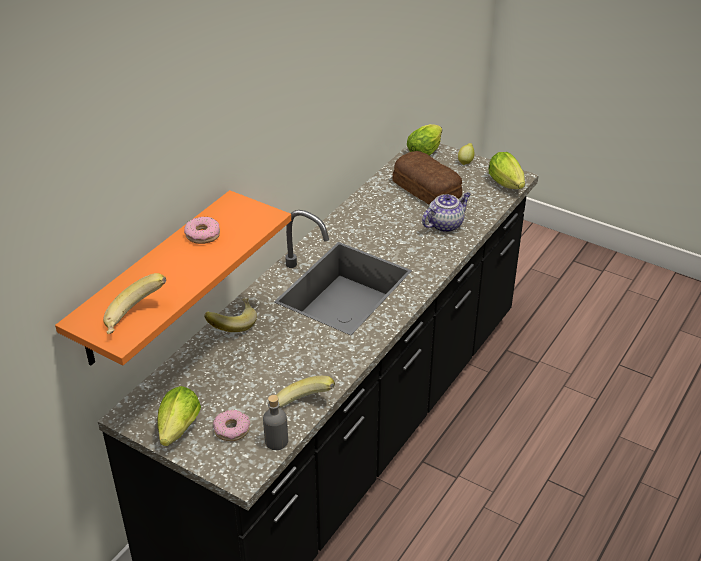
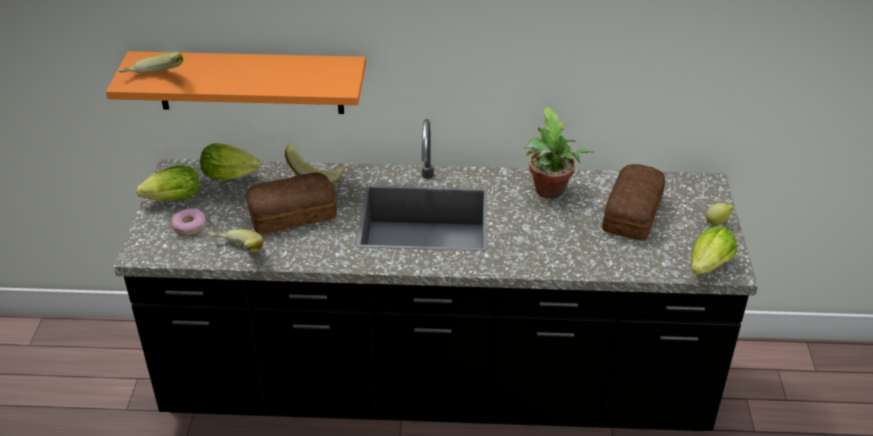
camera: 60 degrees right, 0 degrees up
(203, 235) = (287, 67): donut -> none
(273, 358) = (291, 214): none -> bread
(276, 441) = (190, 255): grey bottle -> none
(371, 214) = (550, 192): none -> potted plant
(426, 151) = (703, 188): lettuce -> lettuce (233, 176)
(445, 224) = (584, 247): teapot -> none

